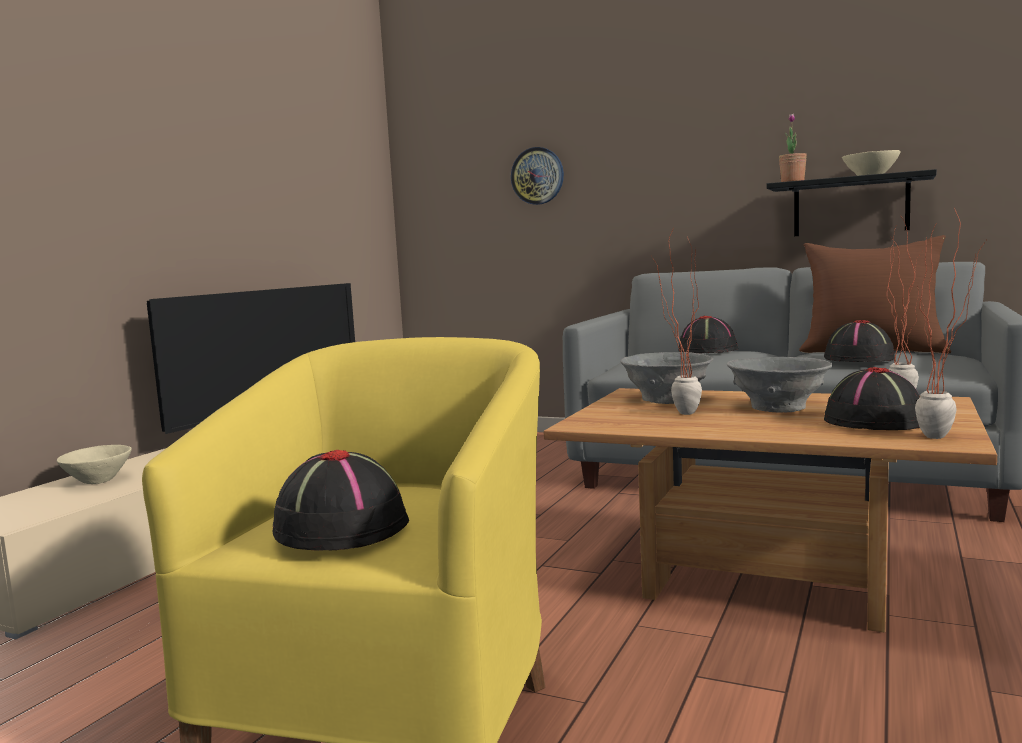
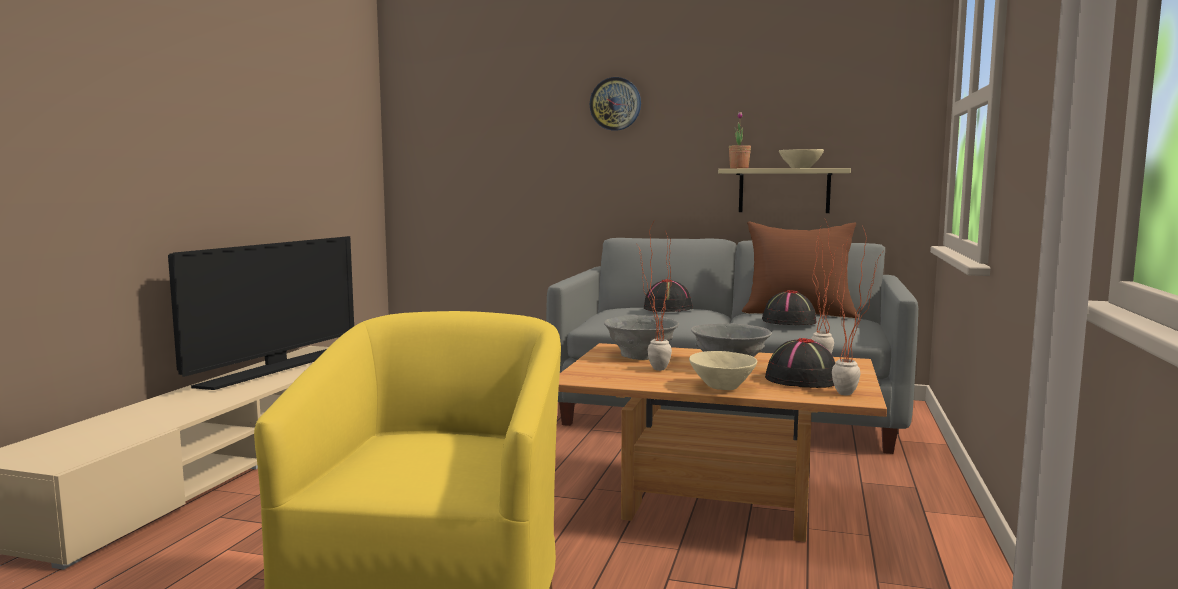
camera: 10 degrees left, 0 degrees up
(97, 481) = (124, 422): beige bowl -> beige bowl (722, 387)
(340, 527) = (411, 469): black hat -> none
(537, 176) = (520, 143): wall clock -> wall clock (615, 104)
(850, 207) = (784, 191): black shelf -> beige shelf

